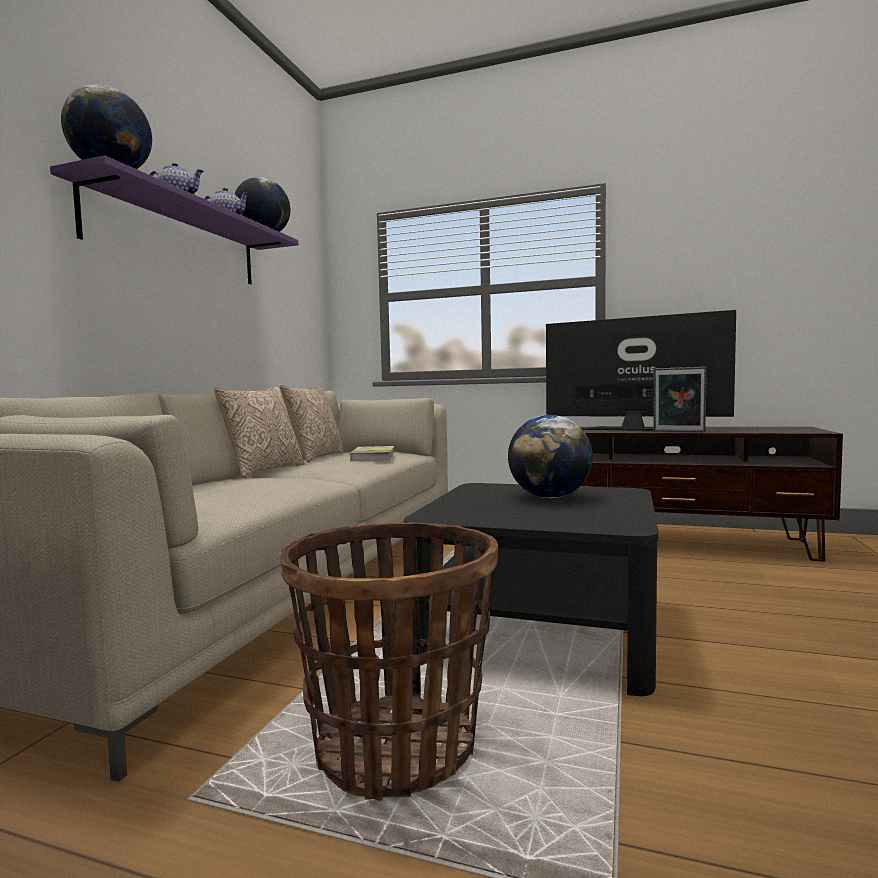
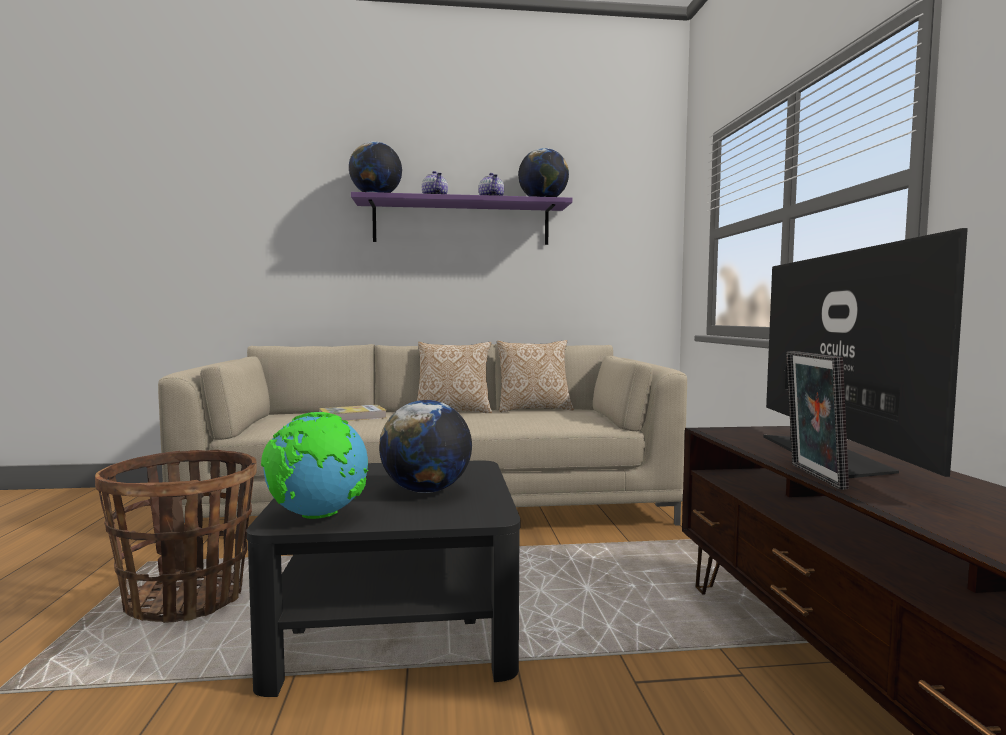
camera: 65 degrees right, 0 degrees up
(373, 457) = (547, 418): book -> book (352, 417)
(610, 519) = (317, 516): none -> globe

